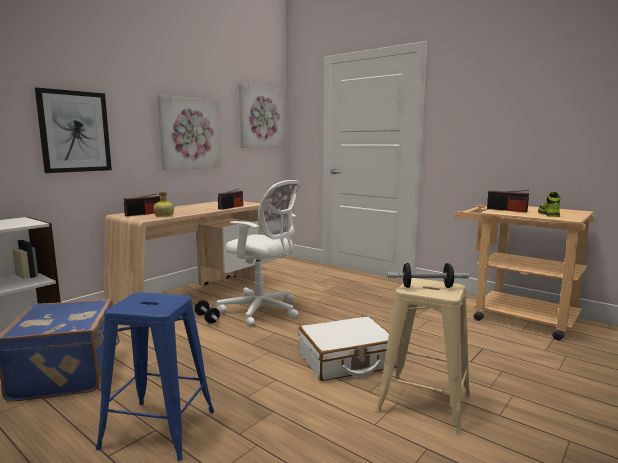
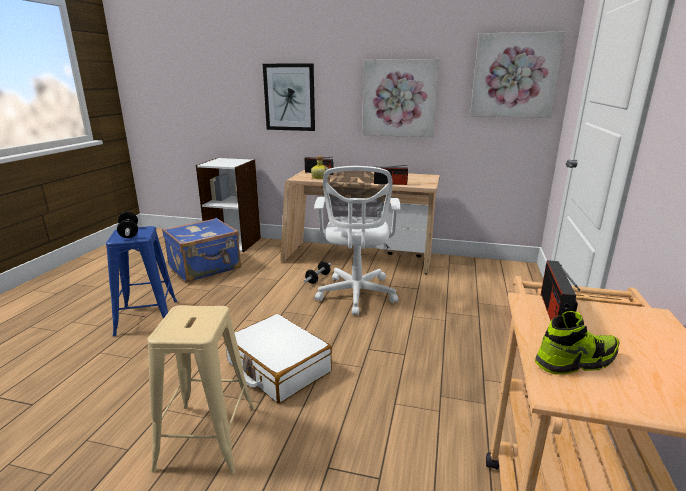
camera: 65 degrees right, 10 degrees up
(427, 287) = (189, 319): dumbbell -> dumbbell (129, 233)

